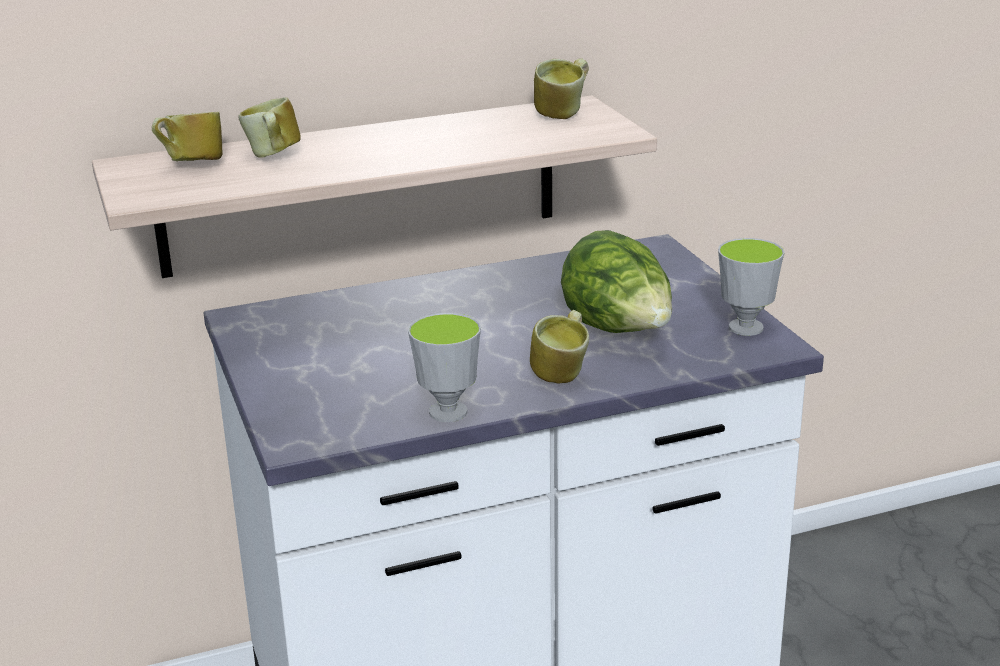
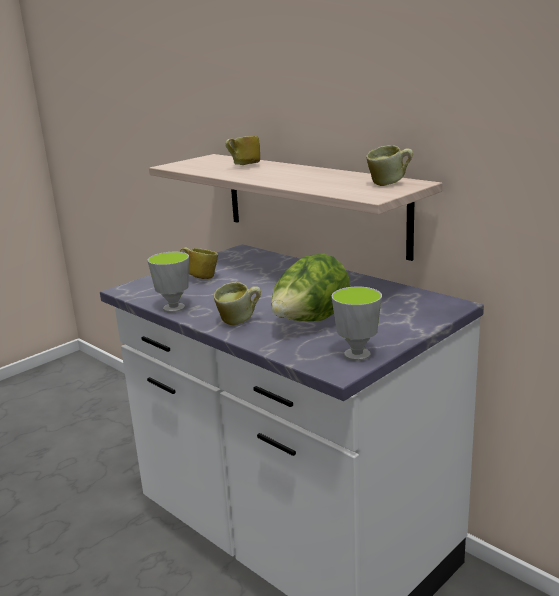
camera: 65 degrees right, 5 degrees down
(191, 165) = (219, 162): mug -> mug (200, 278)

